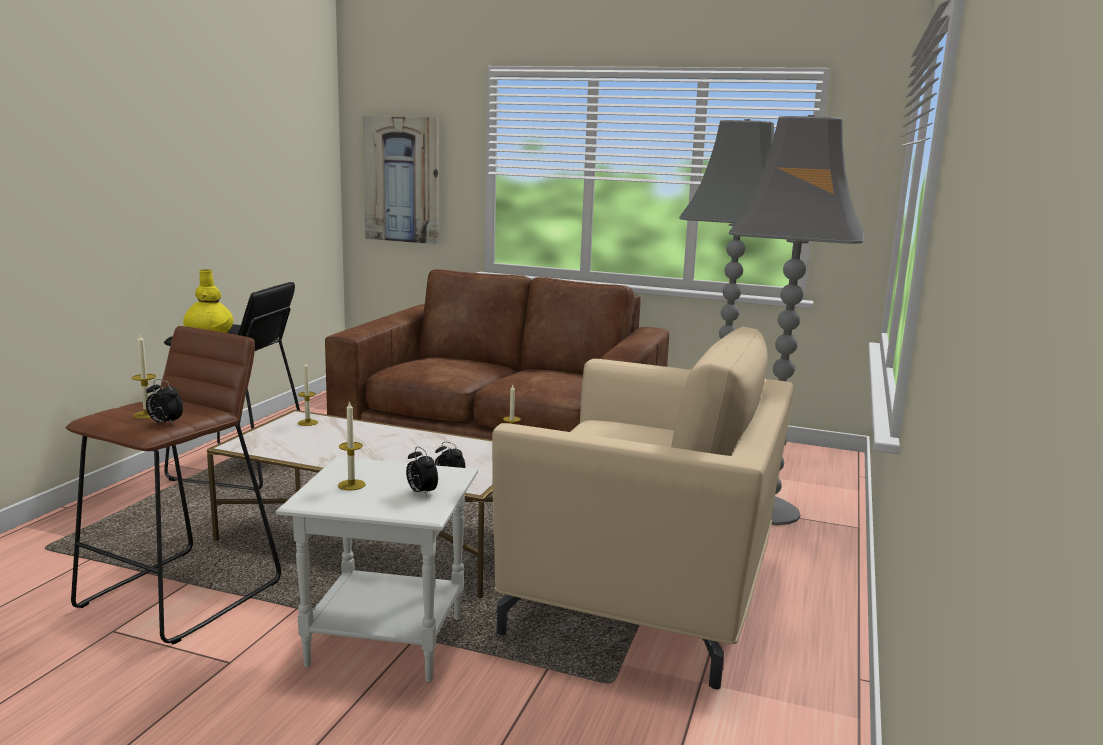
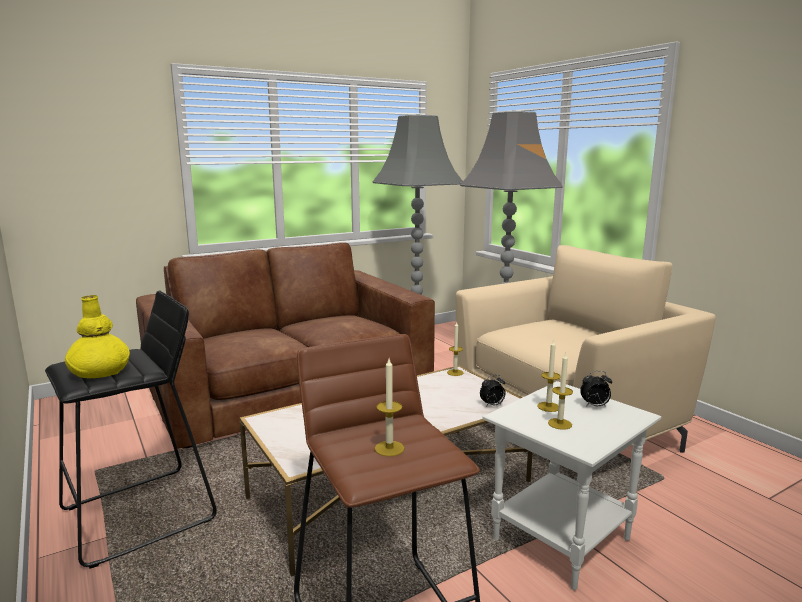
camera: 50 degrees left, 0 degrees up
(165, 423) = (433, 445): alarm clock -> none
(308, 422) = (287, 420): candle -> candle (548, 407)
(402, 180) = (83, 176): picture -> none

